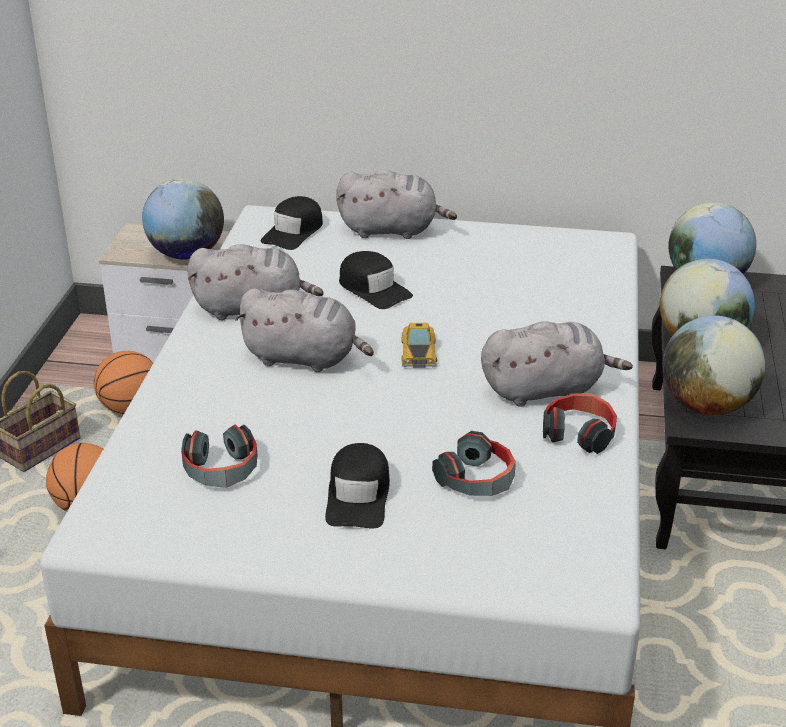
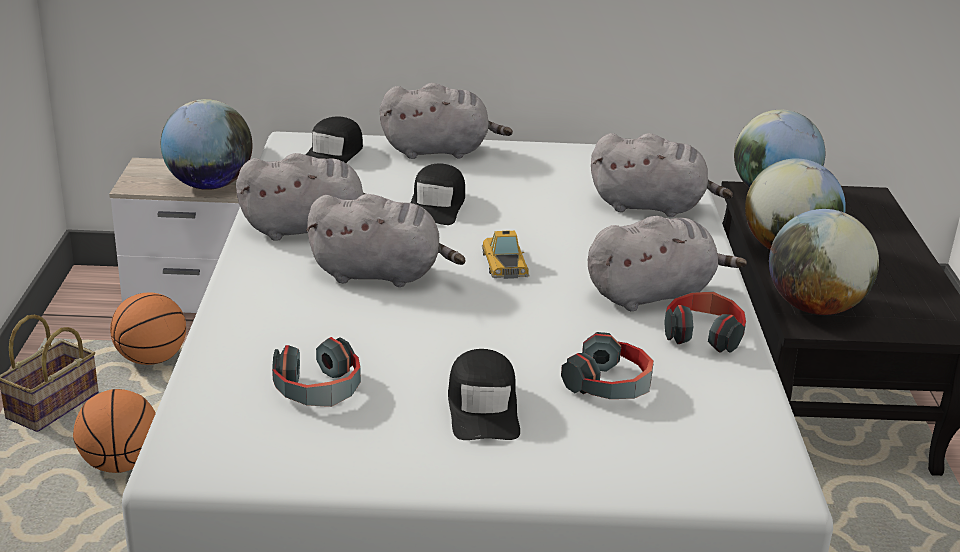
camera: 10 degrees left, 5 degrees down
(373, 289) = (437, 206): black cap -> black cap turned 60 degrees clockwise
(574, 296) = (652, 206): none -> grey plush toy

